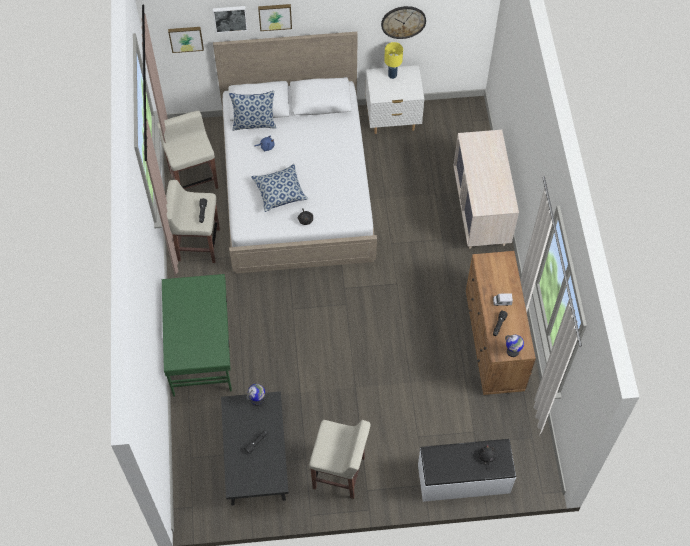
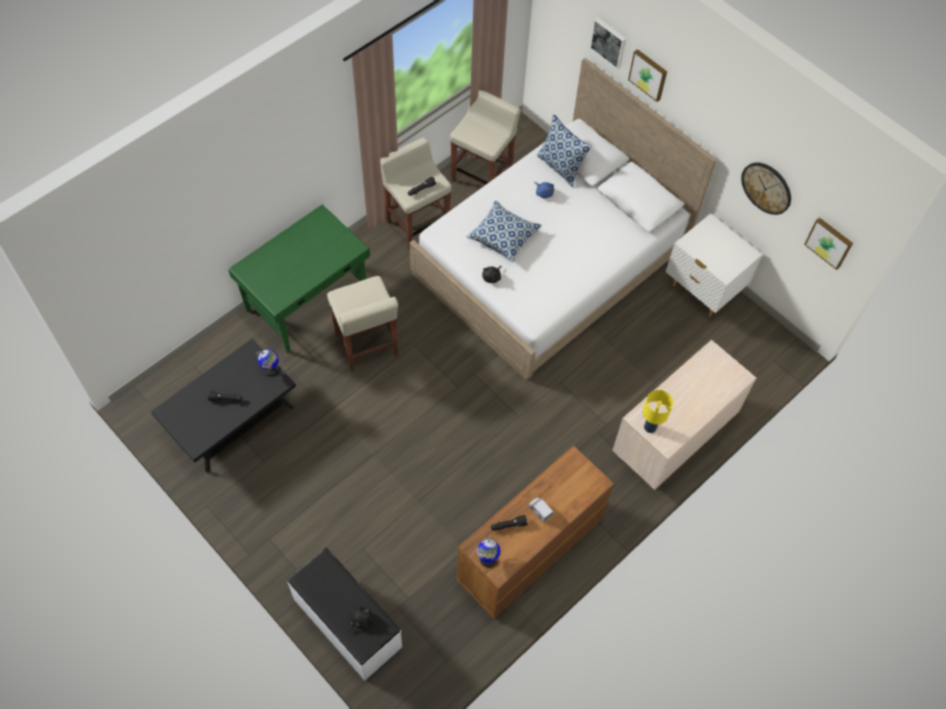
camera: 50 degrees right, 0 degrees up
(186, 38) = (565, 33): picture -> picture (829, 242)
(339, 473) = (269, 502): beige stool -> beige stool (366, 345)
(392, 75) = (726, 240): yellow table lamp -> yellow table lamp (650, 427)

